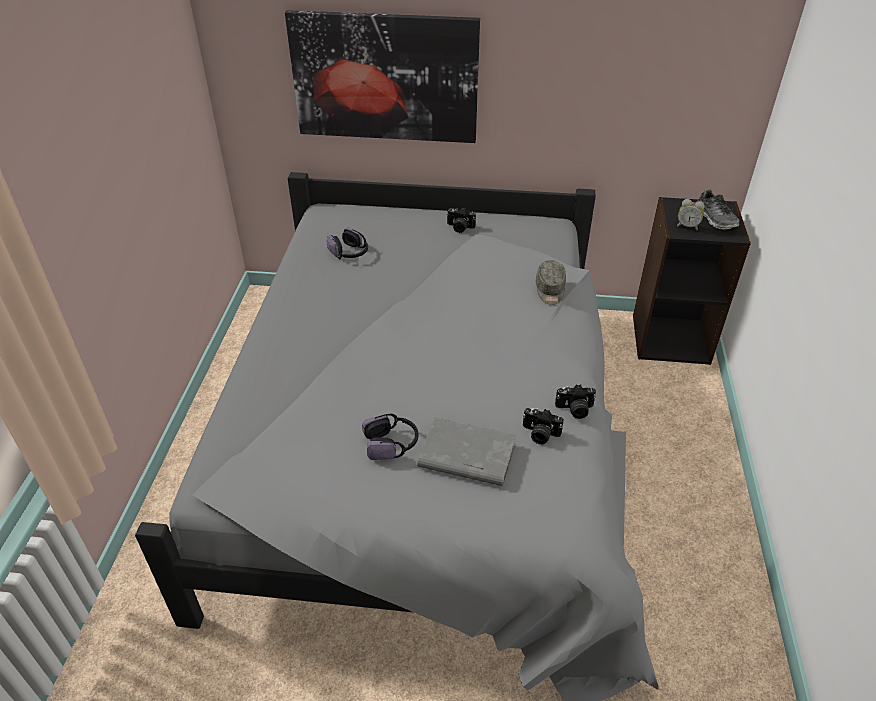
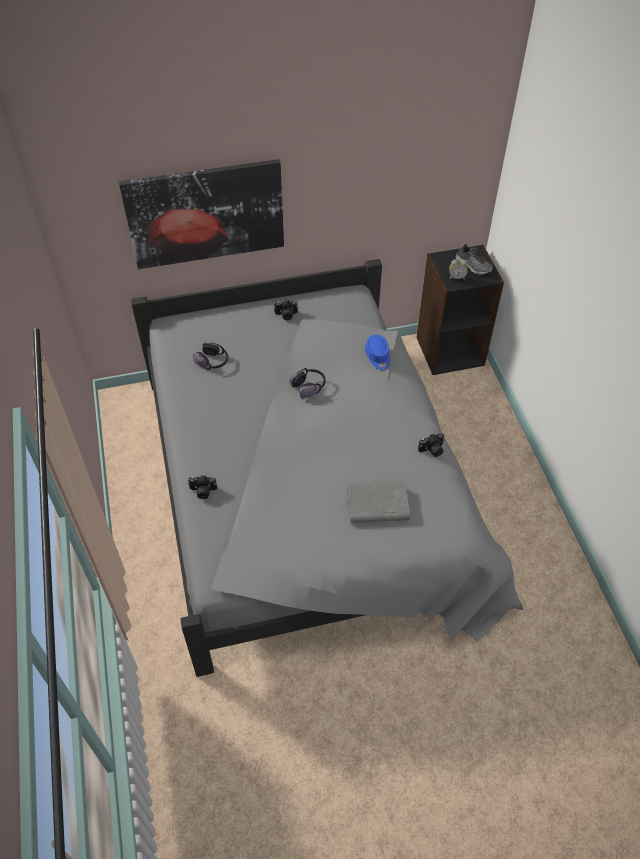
camera: 20 degrees left, 10 degrees up
(391, 444) = (325, 512): headphones -> headphones (309, 386)
(539, 434) = (417, 475): camera -> camera (202, 491)
(550, 290) = (378, 357): grey cap -> blue cap

